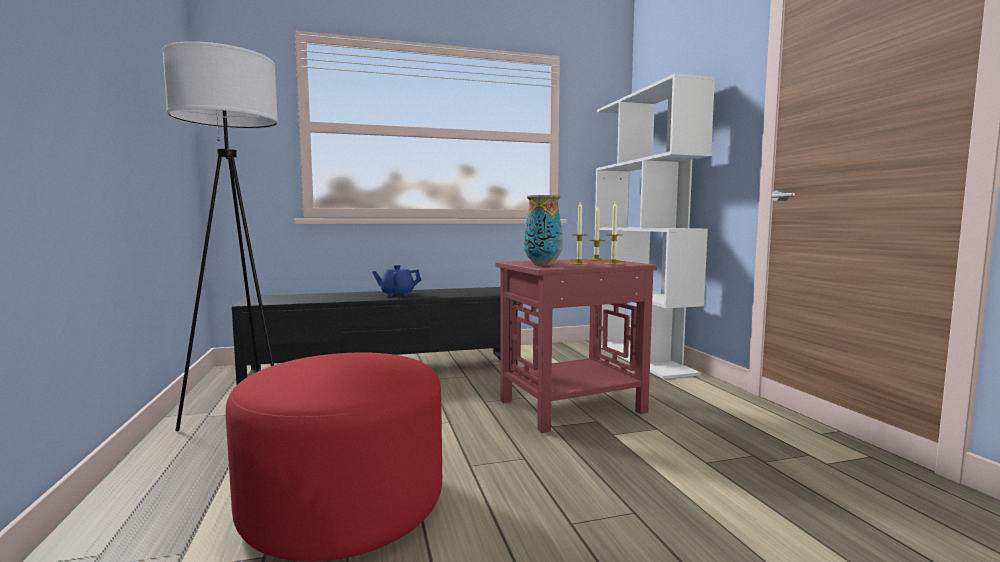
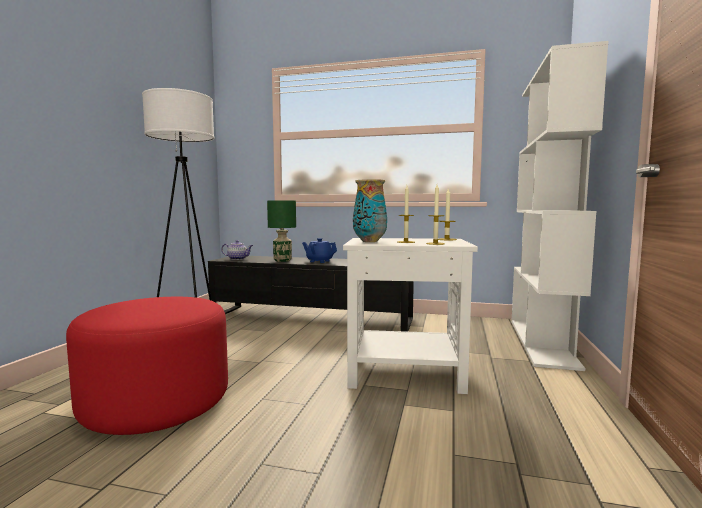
camera: 30 degrees right, 0 degrees up
(273, 300) = (238, 259): none -> teapot
(347, 297) = (283, 260): none -> green table lamp
(571, 406) = (405, 372): red side table -> white side table

